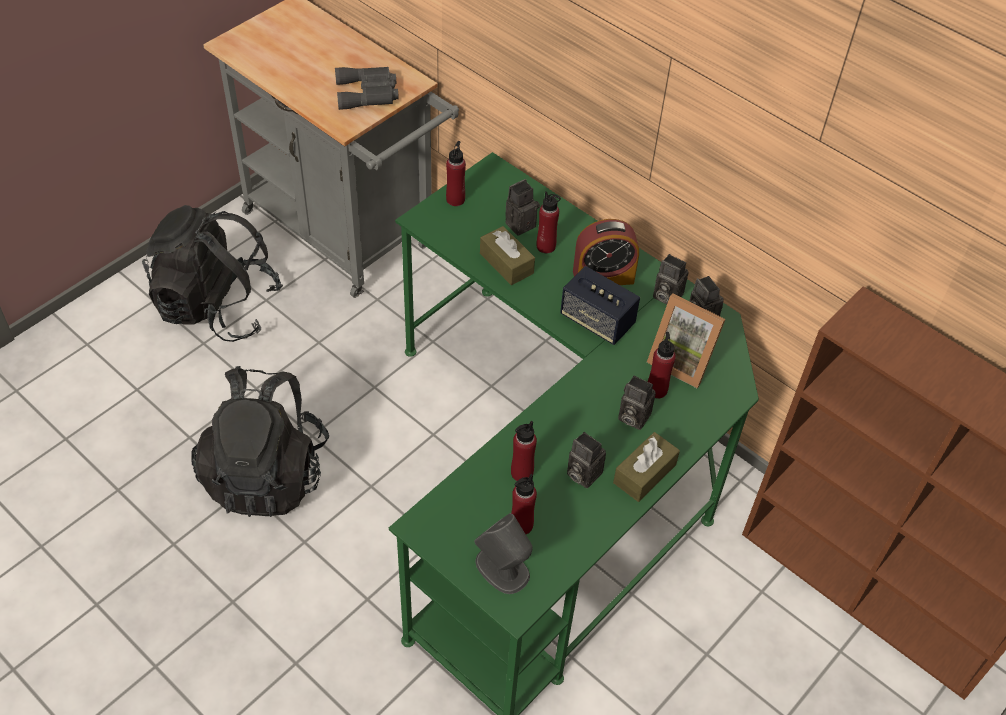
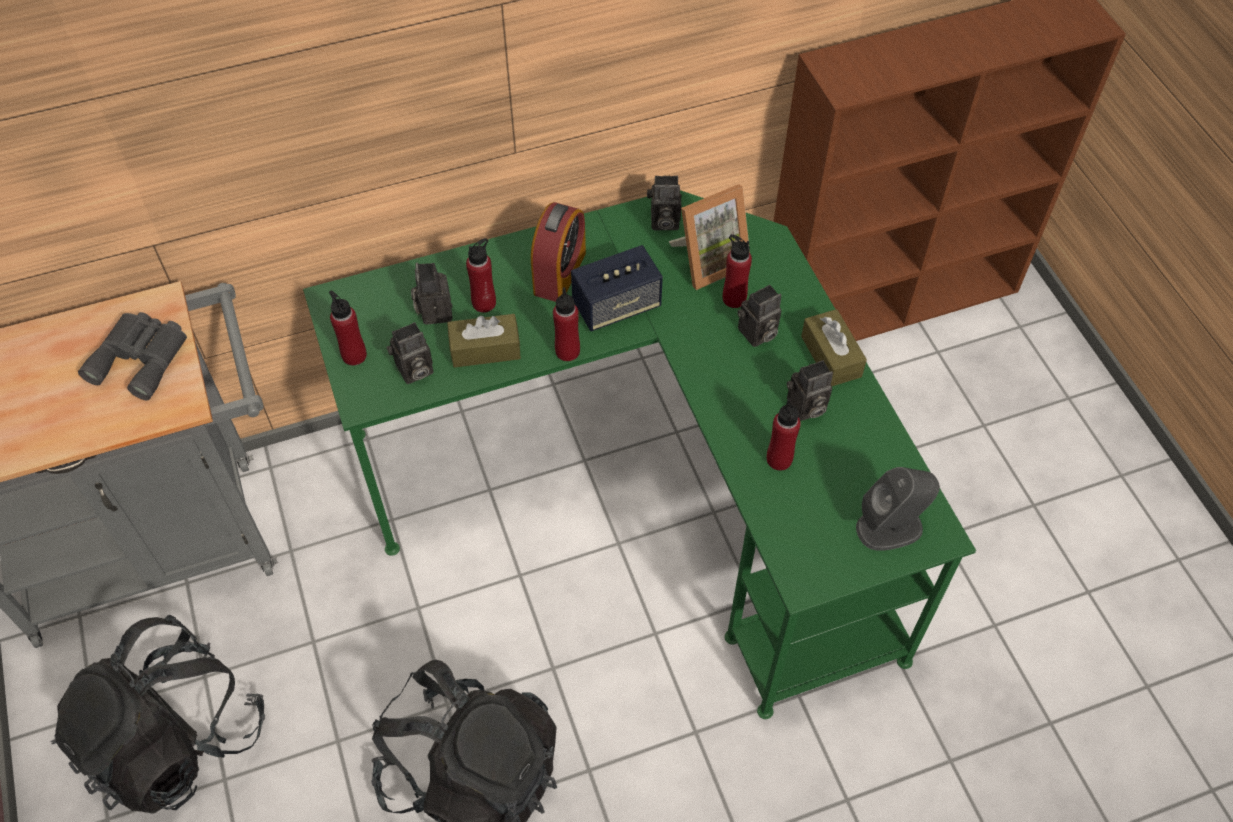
camera: 60 degrees left, 5 degrees up
(521, 525) = (843, 488): red bottle -> red bottle (567, 351)
(665, 296) = (618, 234): camera -> camera (413, 371)

